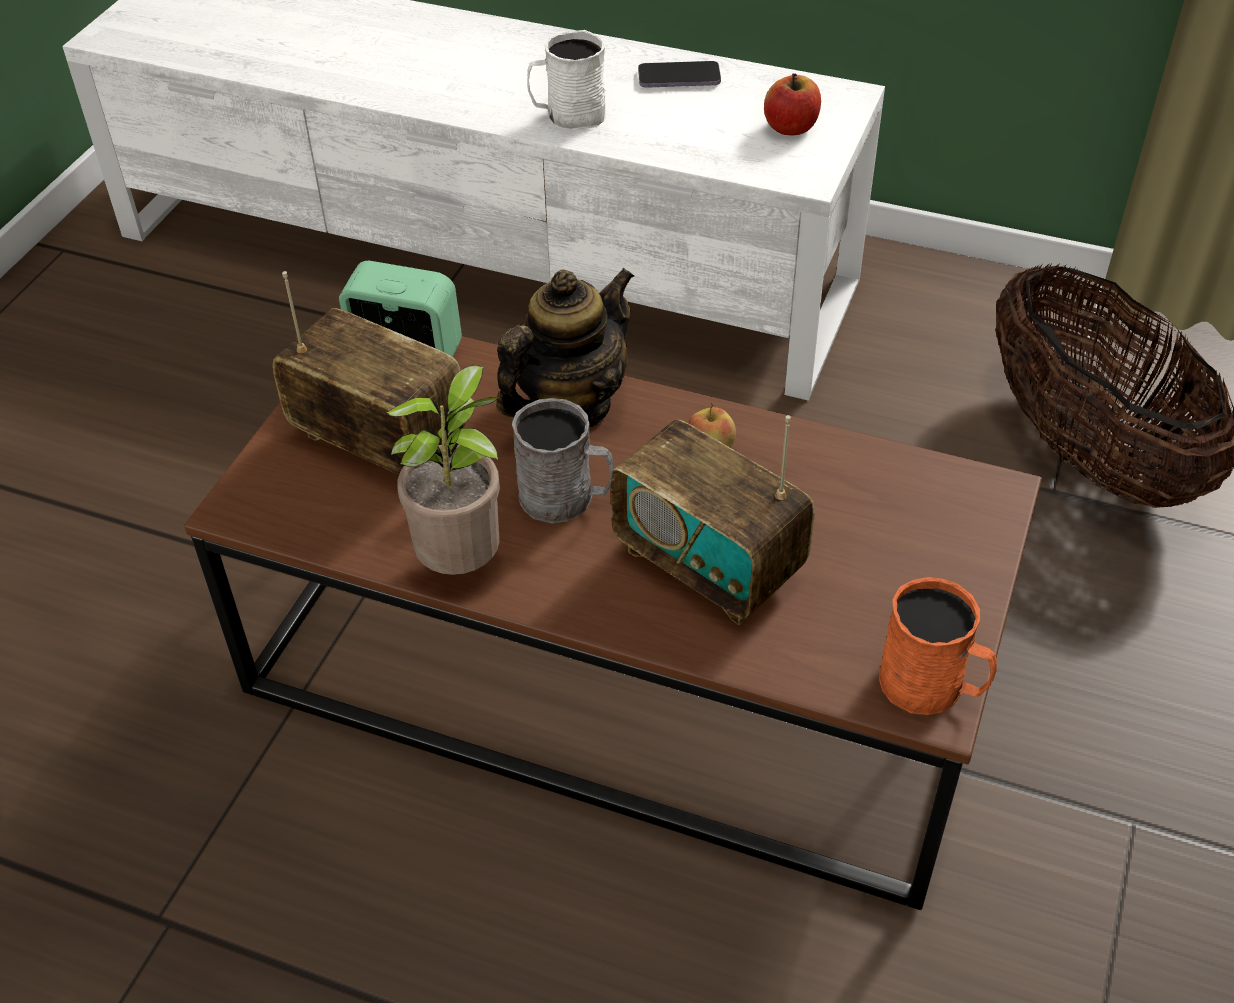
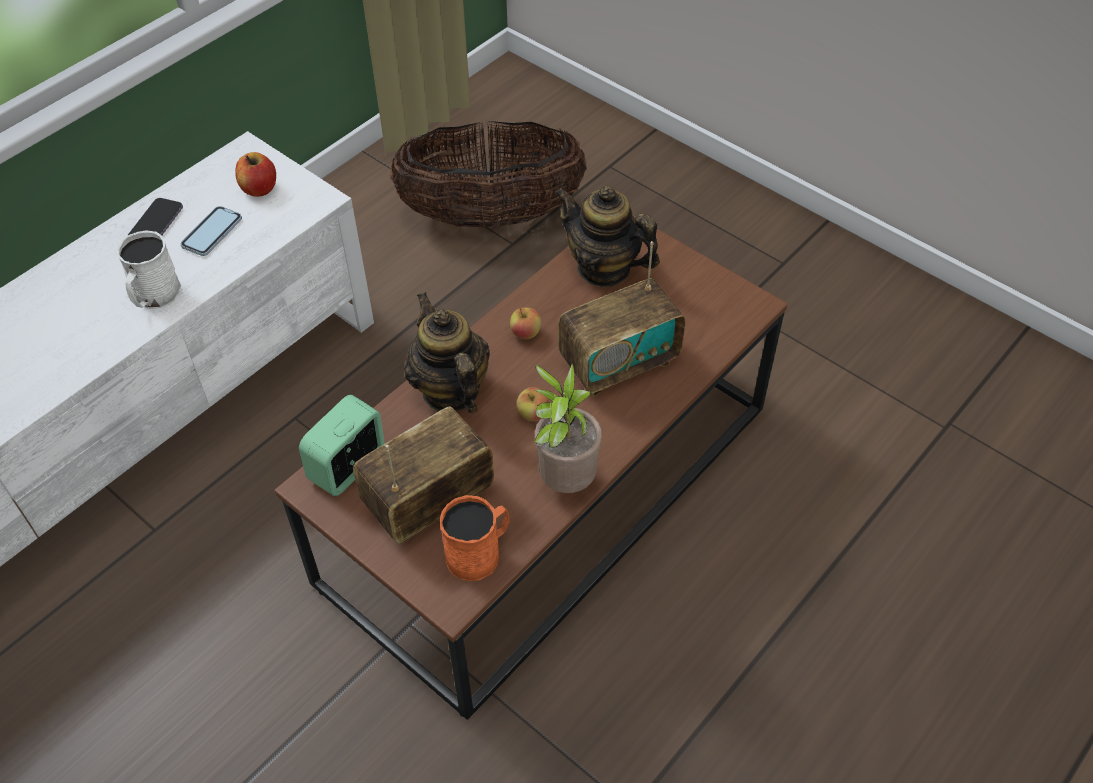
camera: 70 degrees left, 5 degrees up
(566, 498) = (533, 414): grey mug -> apple
(692, 119) = (212, 233): none -> phone
(892, 497) = (604, 268): none -> teapot
(932, 686) = (741, 301): orange mug -> orange mug (479, 553)

